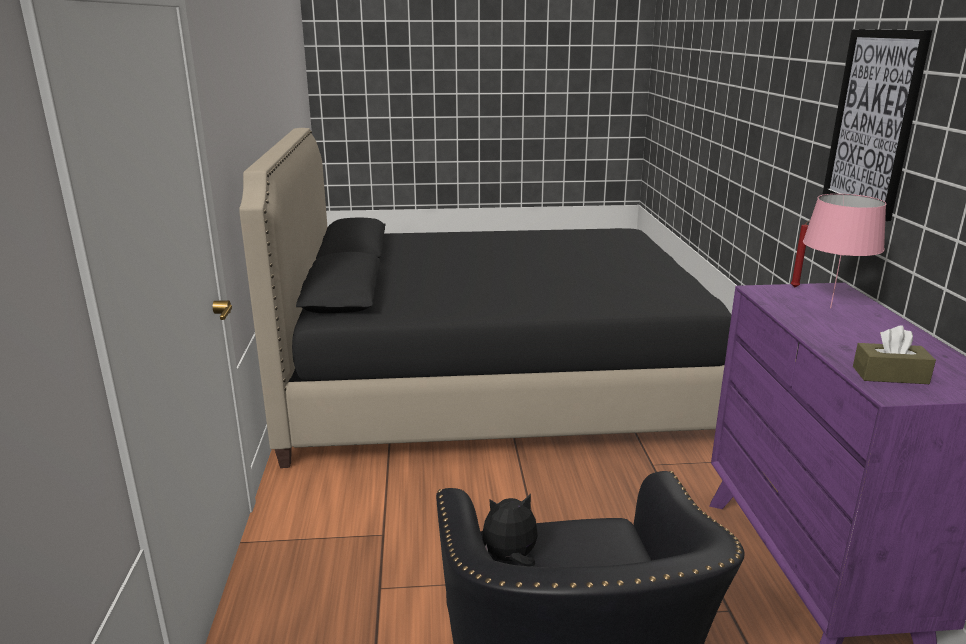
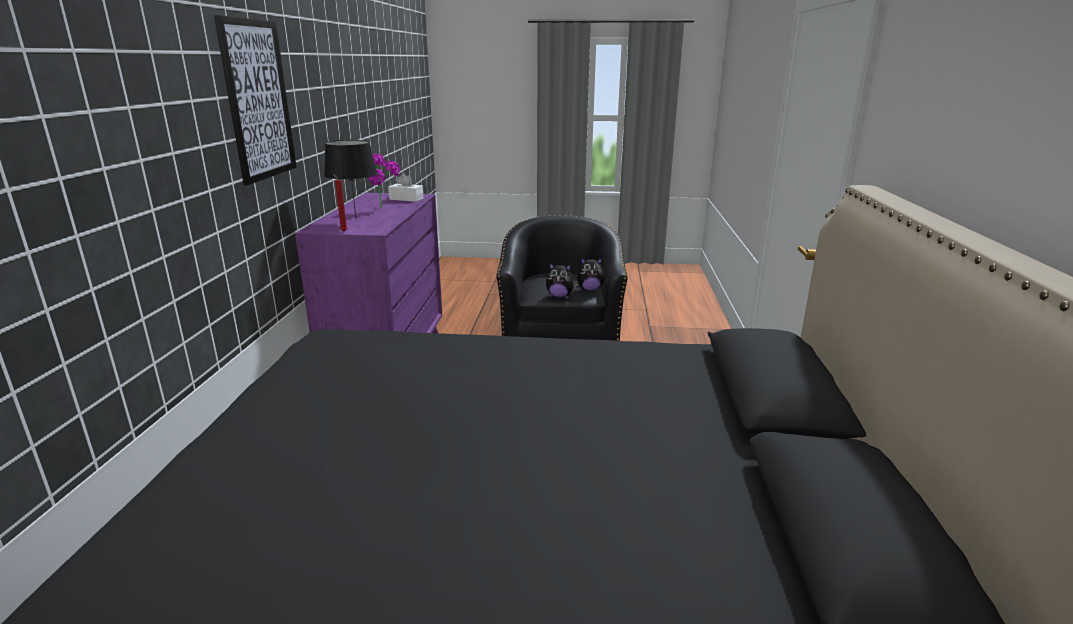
camera: 170 degrees left, 0 degrees up
(561, 529) = (559, 296): none -> plush toy
(829, 307) = (356, 220): pink table lamp -> black table lamp
(856, 340) = (386, 208): none -> potted plant
(890, 375) = (406, 199): brown tissue box -> white tissue box

